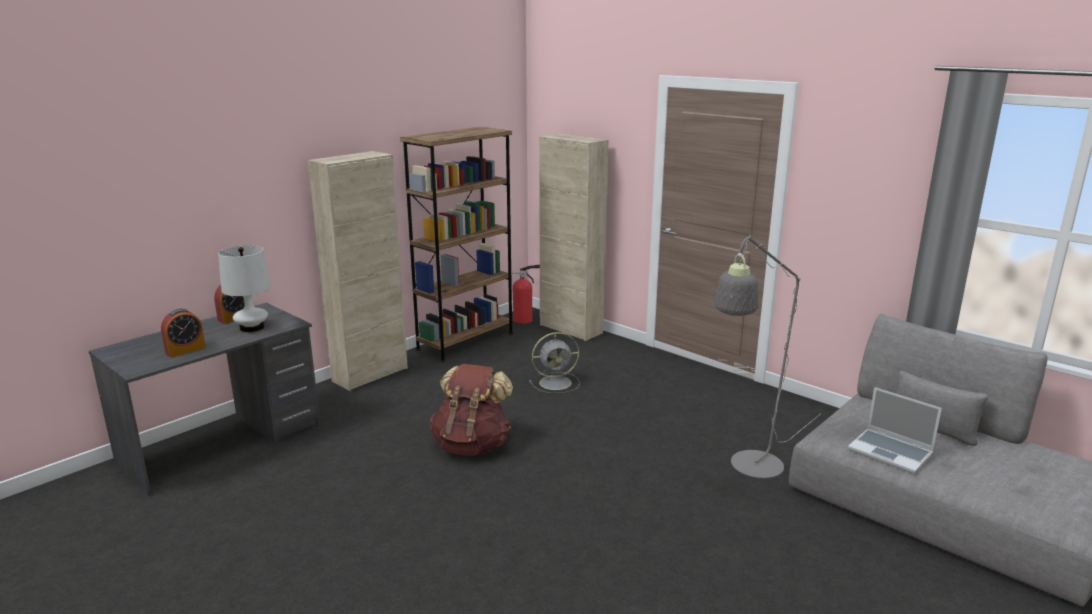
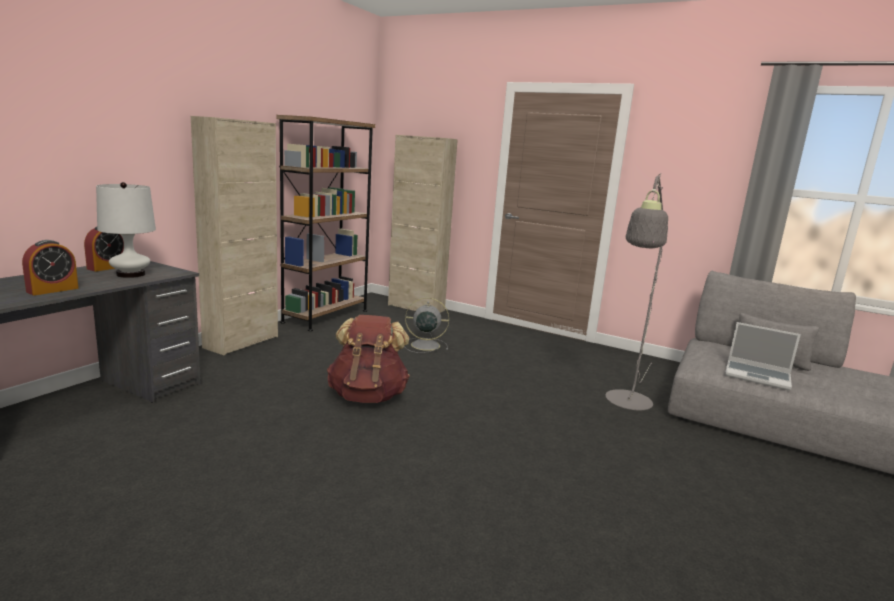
camera: 15 degrees left, 5 degrees down
(525, 320) = (373, 301): fire extinguisher -> none
(557, 382) = (424, 345): grey fan -> grey fan turned 150 degrees counterclockwise

